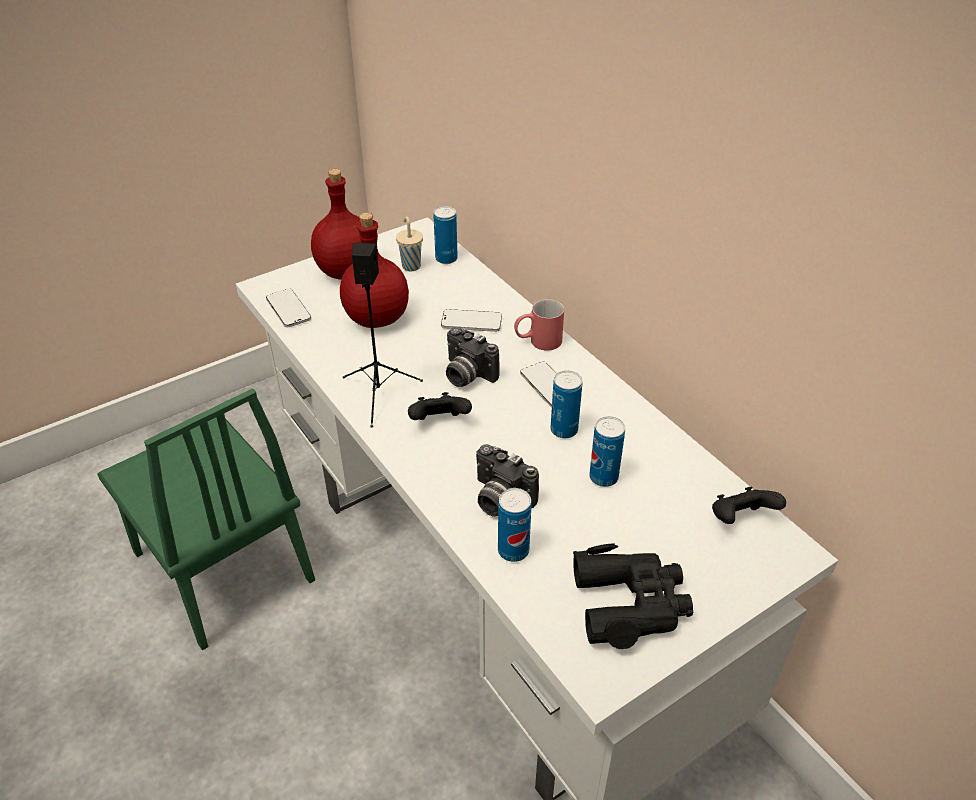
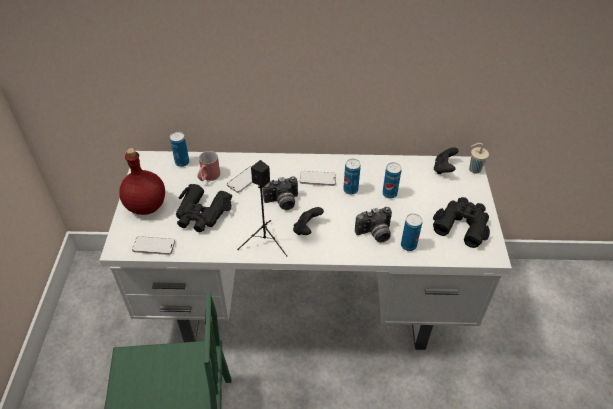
camera: 55 degrees left, 5 degrees up
(375, 318) = (202, 214): red bottle -> black binoculars
(411, 266) = (172, 178): beige cup -> beige cup (474, 169)
(538, 342) = (283, 165): red mug -> red mug (208, 177)

